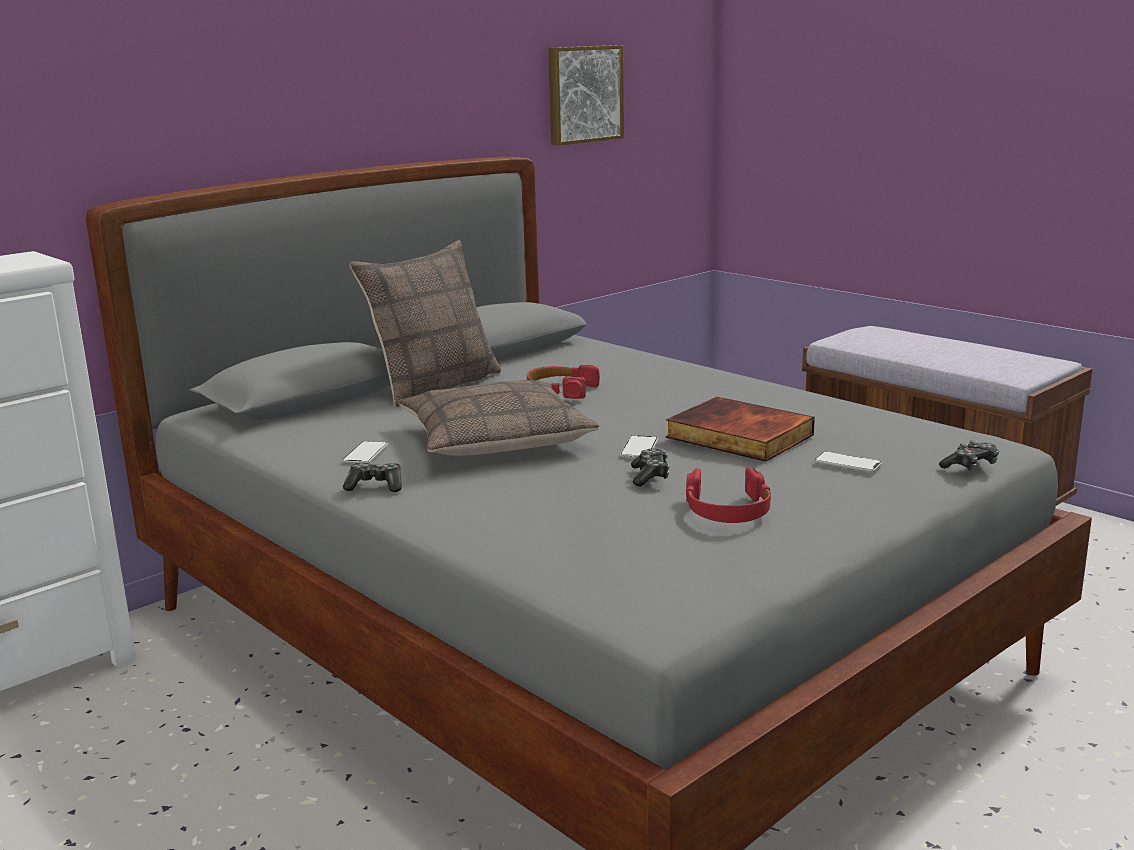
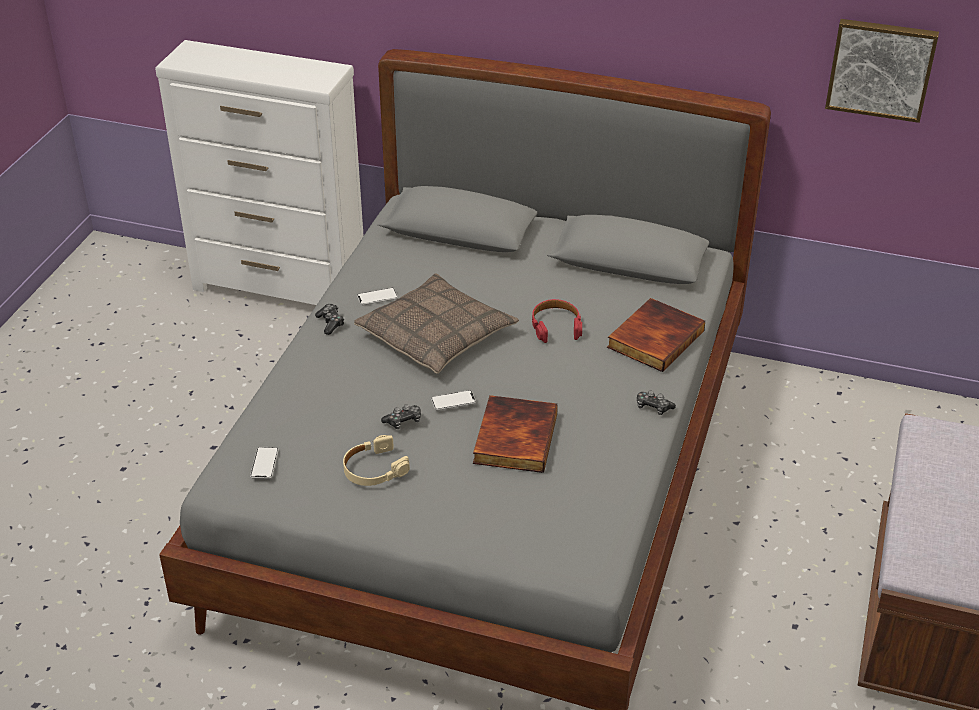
camera: 60 degrees right, 20 degrees up
(434, 385) = (524, 268): pillow -> none
(637, 361) = (654, 338): none -> book
(728, 509) = (374, 469): red headphones -> beige headphones
(847, 463) = (494, 502): phone -> phone (264, 463)
(970, 466) = (530, 563): game controller -> game controller (653, 407)

